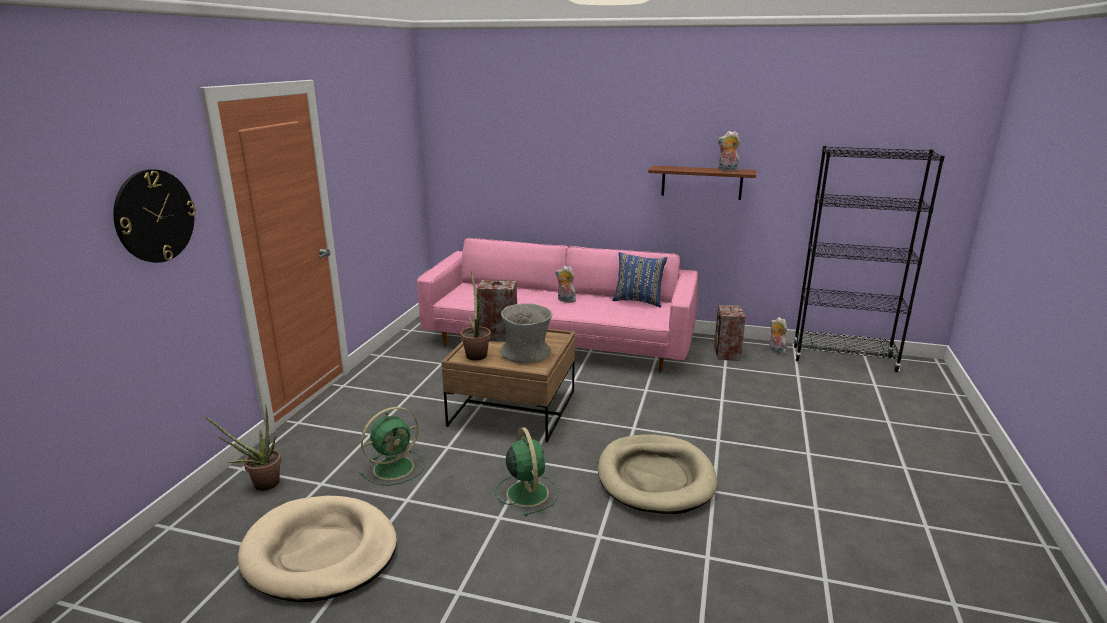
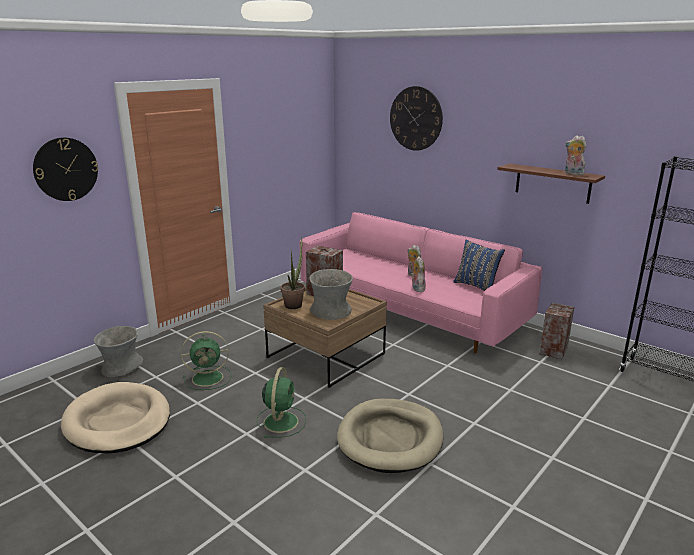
camera: 25 degrees right, 0 degrees up
(261, 485) = (121, 367): potted plant -> grey vase
(534, 122) = (416, 118): none -> wall clock
(775, 351) = (607, 358): plush toy -> plush toy (417, 288)

